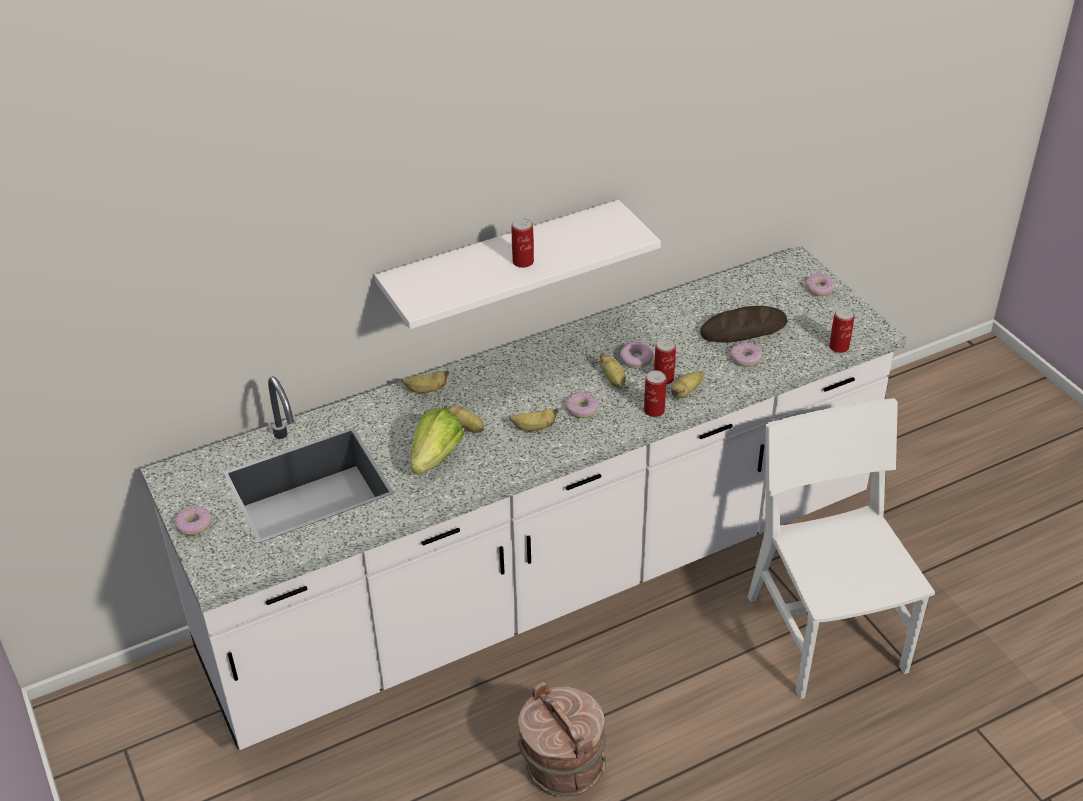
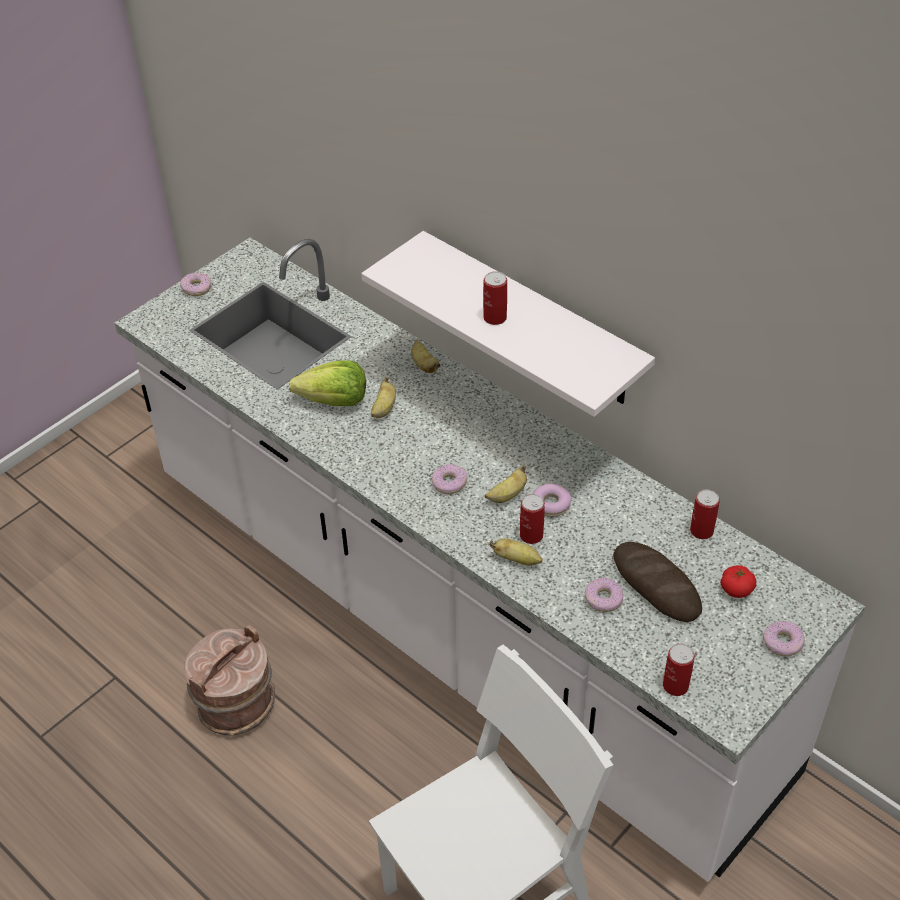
camera: 70 degrees right, 5 degrees up
(534, 428) = (404, 455): banana -> none
(654, 410) = (474, 540): can -> can (701, 531)
(763, 294) = (736, 589): none -> tomato

